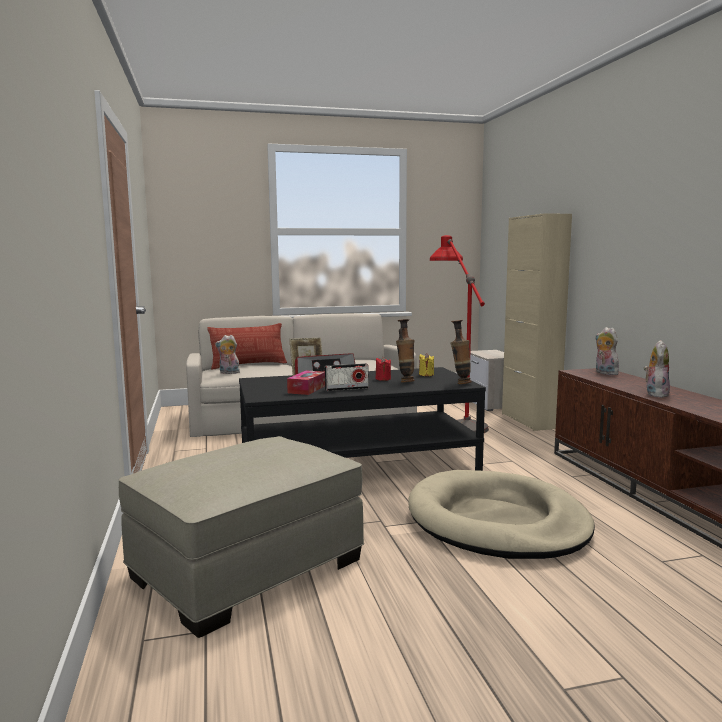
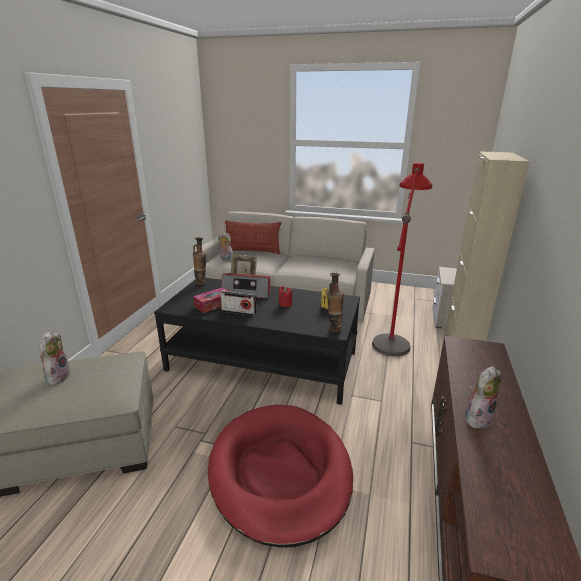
camera: 30 degrees right, 15 degrees up
(405, 381) = (295, 313): vase -> vase (201, 283)
(496, 521) = (280, 473): beige dog bed -> red dog bed
(604, 373) = (484, 355): plush toy -> plush toy (57, 376)

